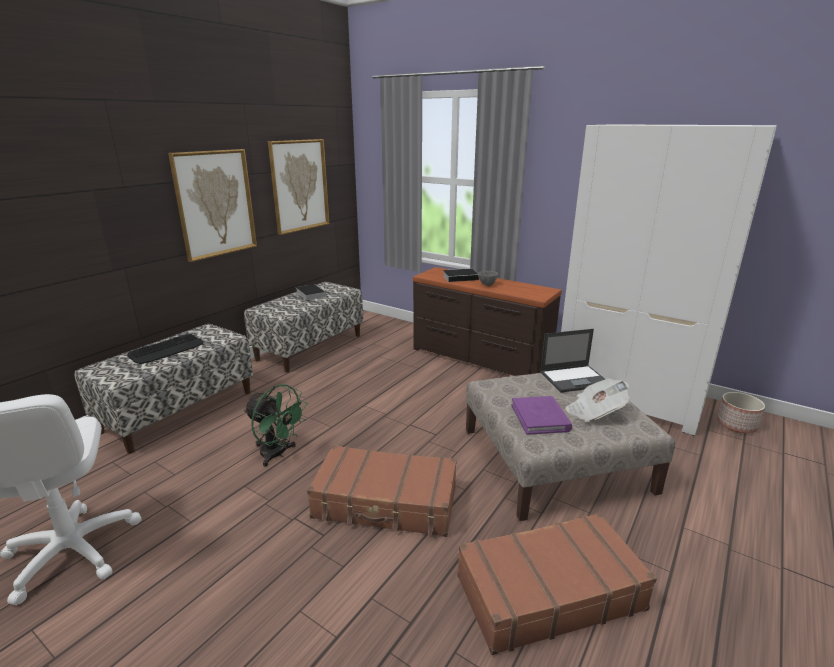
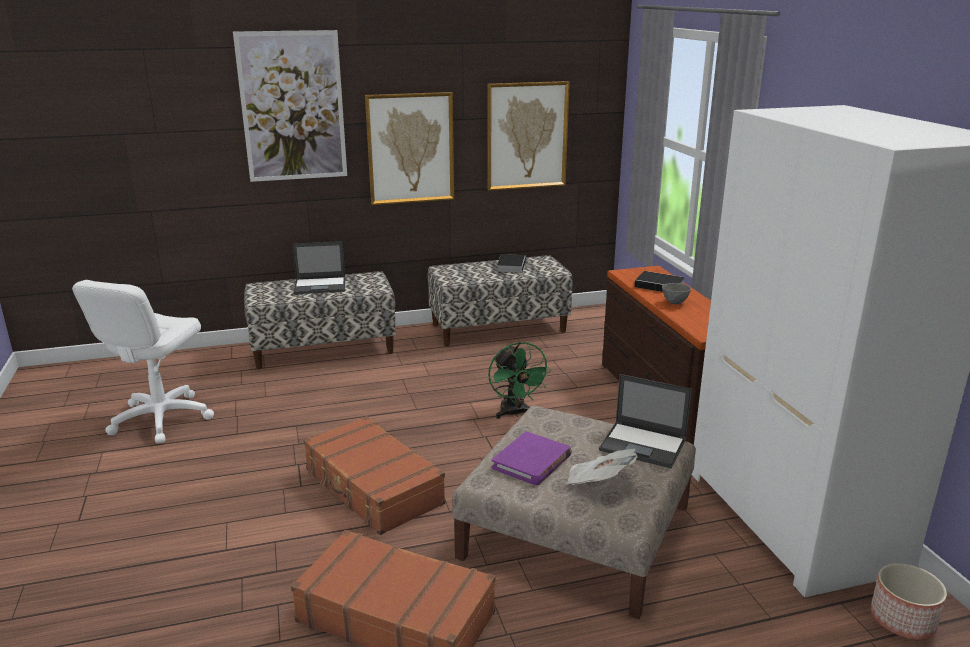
camera: 40 degrees right, 0 degrees up
(95, 167) = (292, 107): none -> picture
(167, 349) = (321, 286): keyboard -> laptop
(277, 454) = (347, 413): green fan -> green fan (515, 413)

